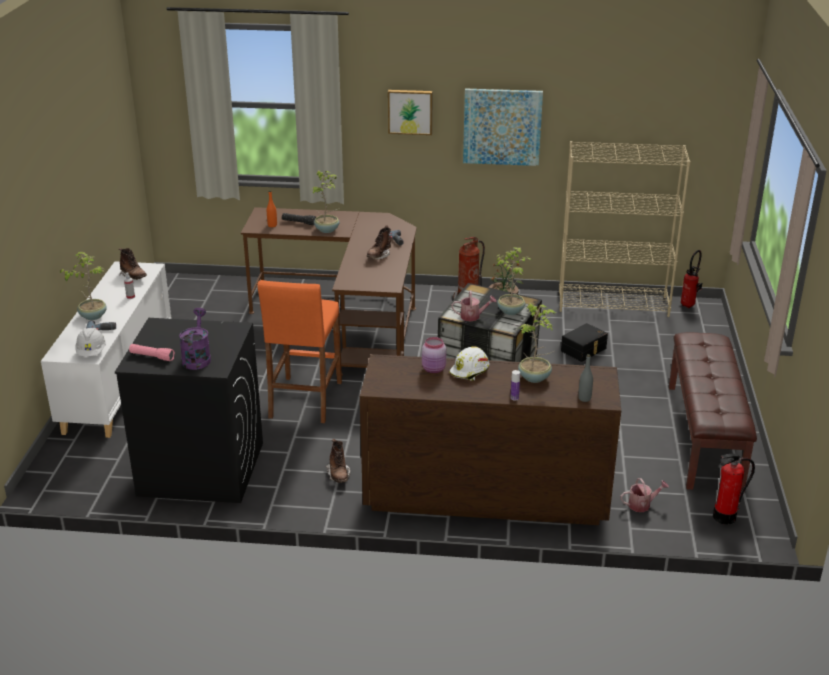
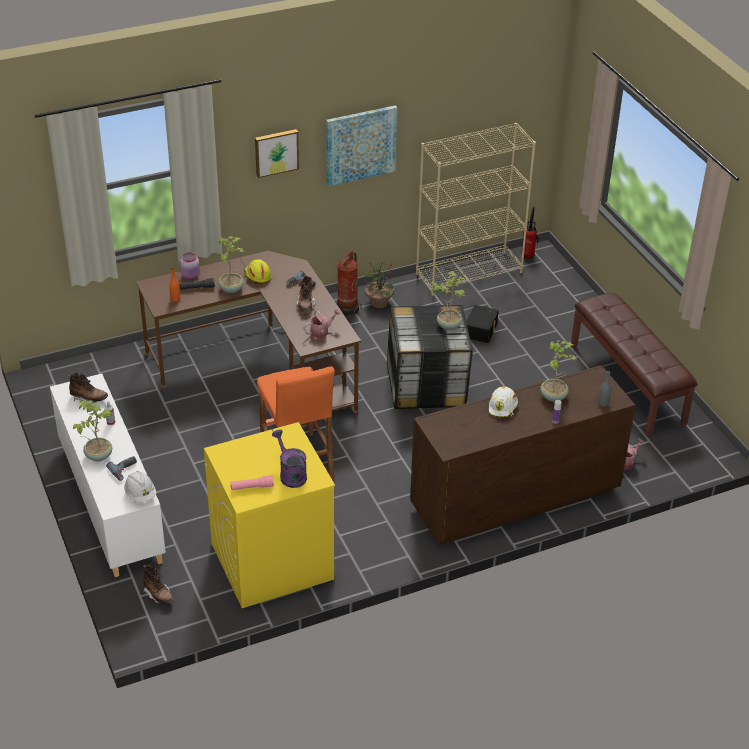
camera: 30 degrees left, 10 degrees up
(200, 469) = (271, 562): black washing machine -> yellow washing machine
(338, 475) = (388, 523): brown boot -> brown boot (158, 595)
(359, 227) = (257, 276): none -> yellow hard hat
(434, 369) = (475, 415): pink jar -> pink jar (191, 276)
(473, 316) = (425, 342): watering can -> watering can (321, 331)
(724, 517) = (688, 450): fire extinguisher -> none

